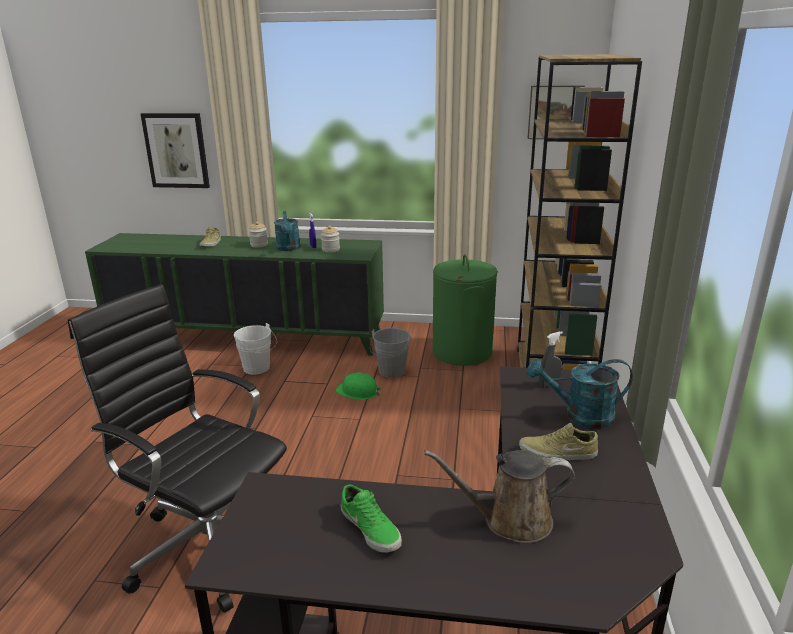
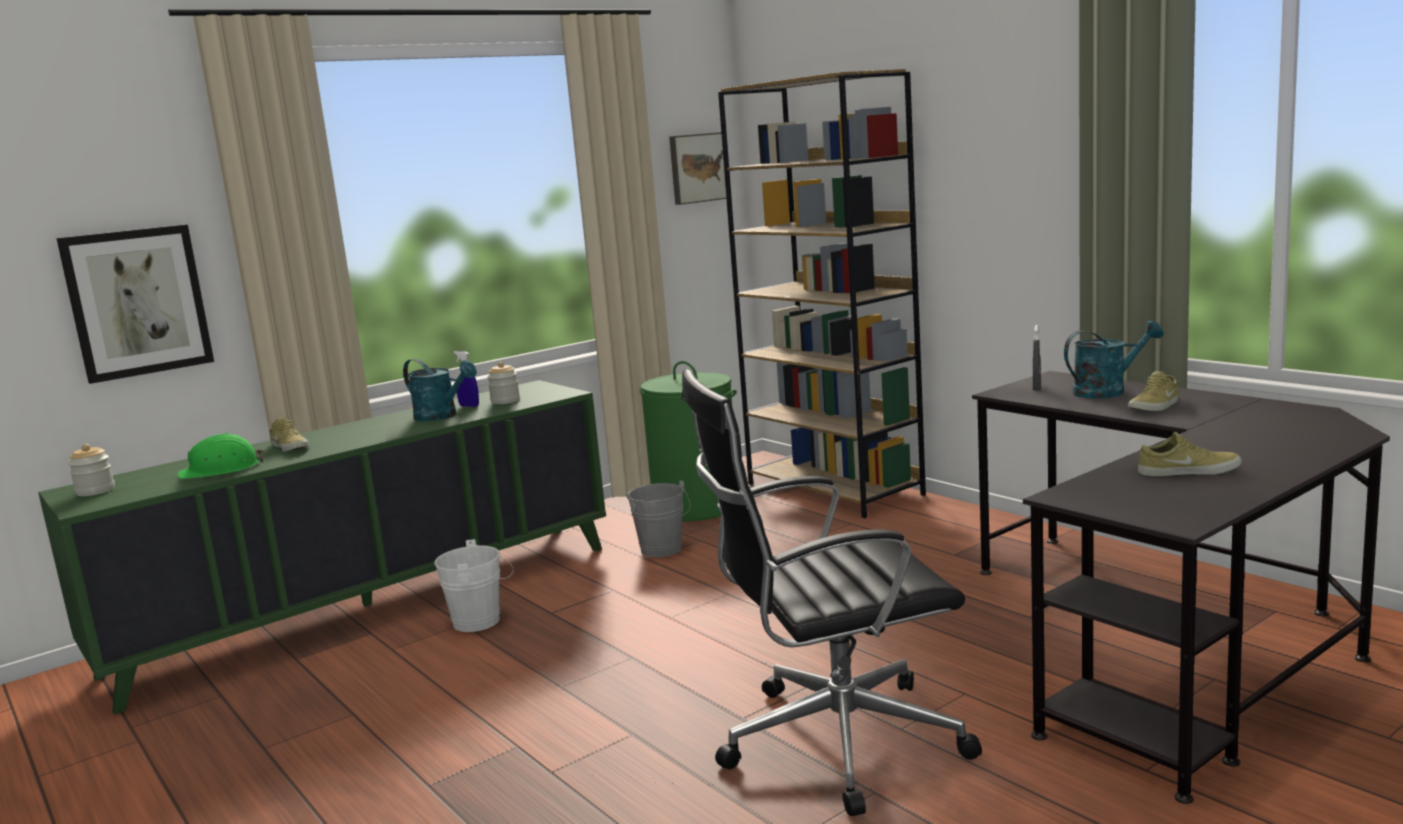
camera: 45 degrees left, 10 degrees down
(259, 245) = (379, 426): jar -> jar (95, 491)
(358, 391) = (668, 578): green hard hat -> green hard hat (221, 469)
(371, 528) = (1188, 471): green shoe -> beige shoe
(510, 520) = (1232, 434): brown watering can -> none
(580, 416) = (1107, 391): turquoise watering can -> turquoise watering can turned 150 degrees counterclockwise

